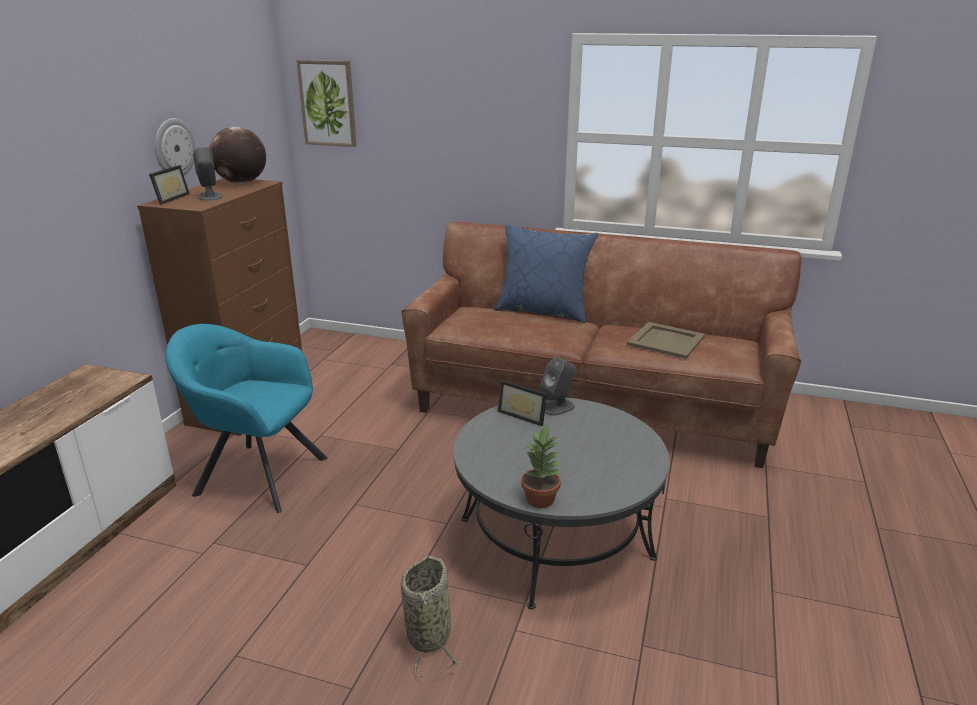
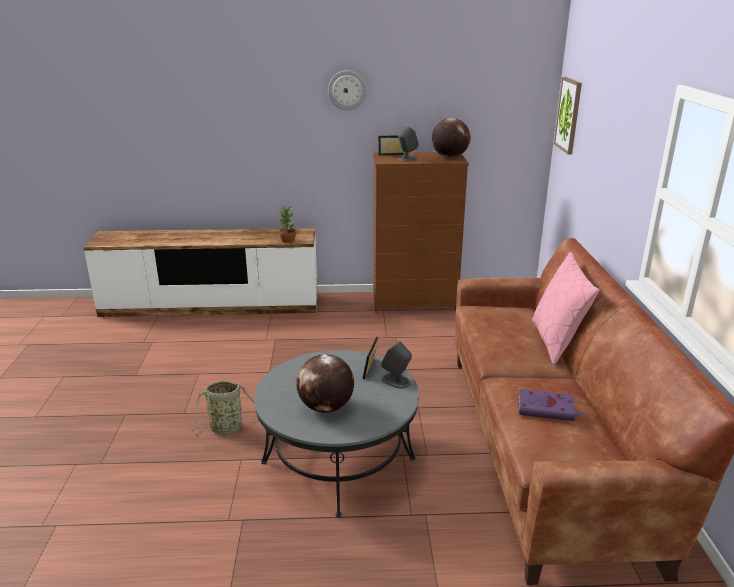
camera: 70 degrees right, 0 degrees up
(174, 148) = (419, 124): wall clock -> wall clock (347, 90)
(257, 475) = (340, 331): turquoise armchair -> none
(541, 499) = (269, 393): potted plant -> potted plant (288, 240)
(543, 311) = (557, 341): blue pillow -> pink pillow
(593, 461) = (325, 407): none -> globe
(665, 340) = (547, 409): beige tray -> purple book

